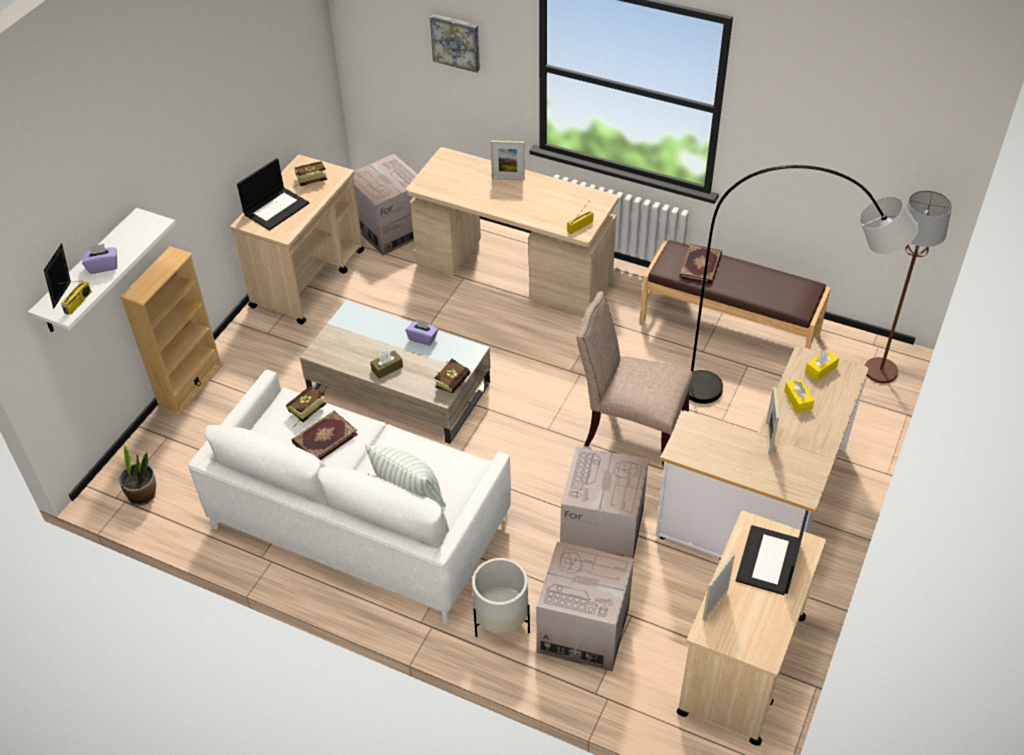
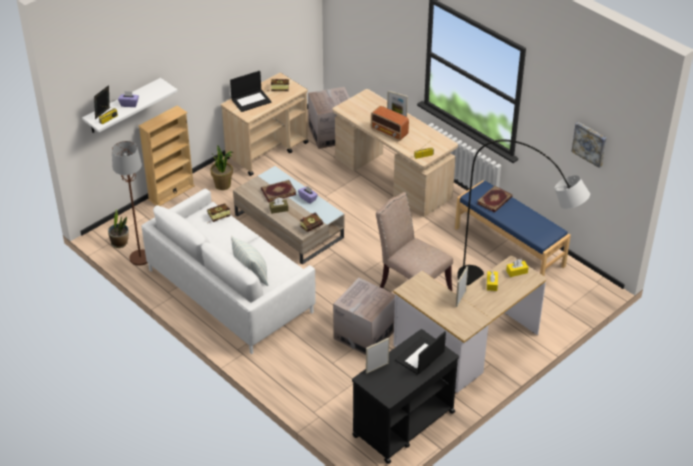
camera: 20 degrees right, 5 degrees down
(267, 350) = (223, 185): none -> potted plant
(324, 438) = (221, 233): book -> book (278, 191)
(456, 41) = (385, 25): picture -> picture (590, 143)
(501, 621) = (281, 362): white planter -> none
(511, 205) = (389, 133): none -> radio
(583, 629) = (324, 380): cardboard box -> none
(729, 327) = (509, 247): brown bench -> blue bench
(741, 665) = (403, 424): beige cart -> black cart
(881, 371) = (590, 298): brown floor lamp -> brown floor lamp (140, 258)

